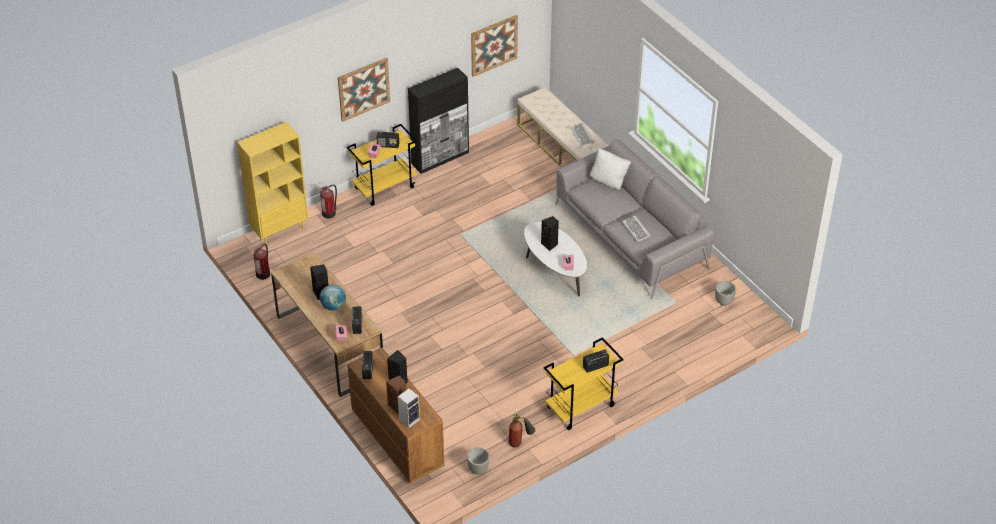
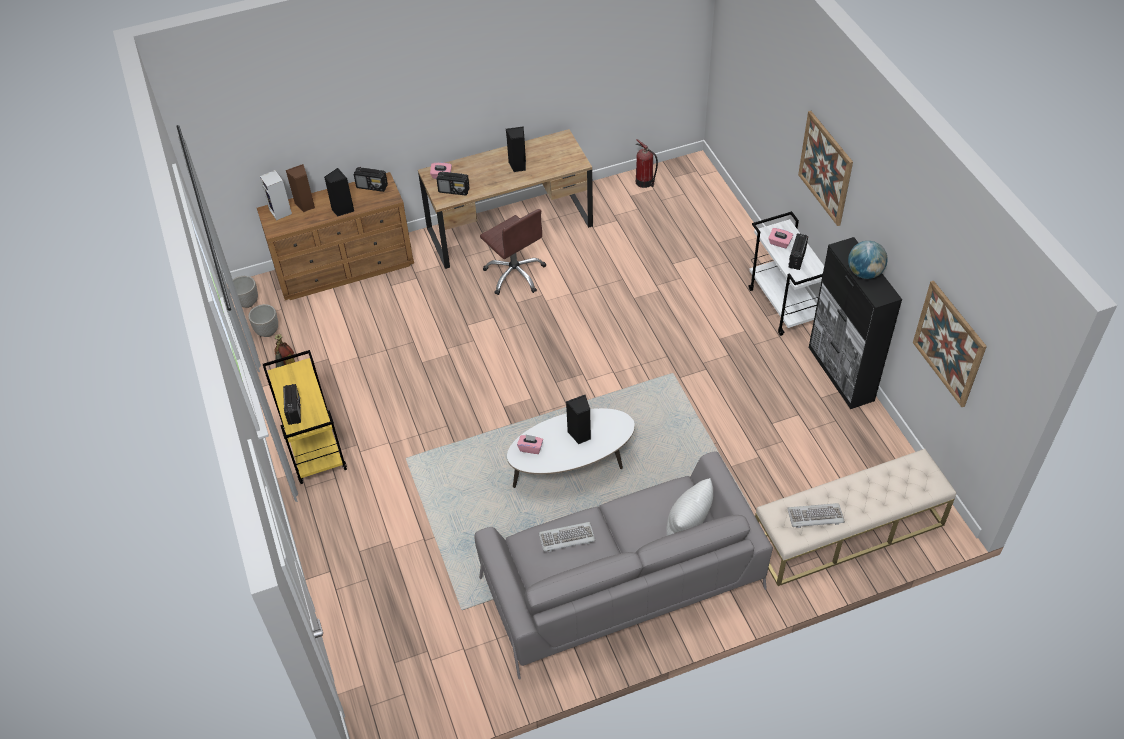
camera: 105 degrees right, 5 degrees up
(280, 231) = (717, 201): yellow bookcase -> none
(329, 213) = (742, 247): fire extinguisher -> none
(333, 306) = (493, 174): globe -> globe (864, 273)
(382, 332) = (515, 274): none -> brown office chair
(385, 187) = (784, 306): yellow cart -> white cart
(723, 301) = (442, 678): planter -> planter (248, 302)

